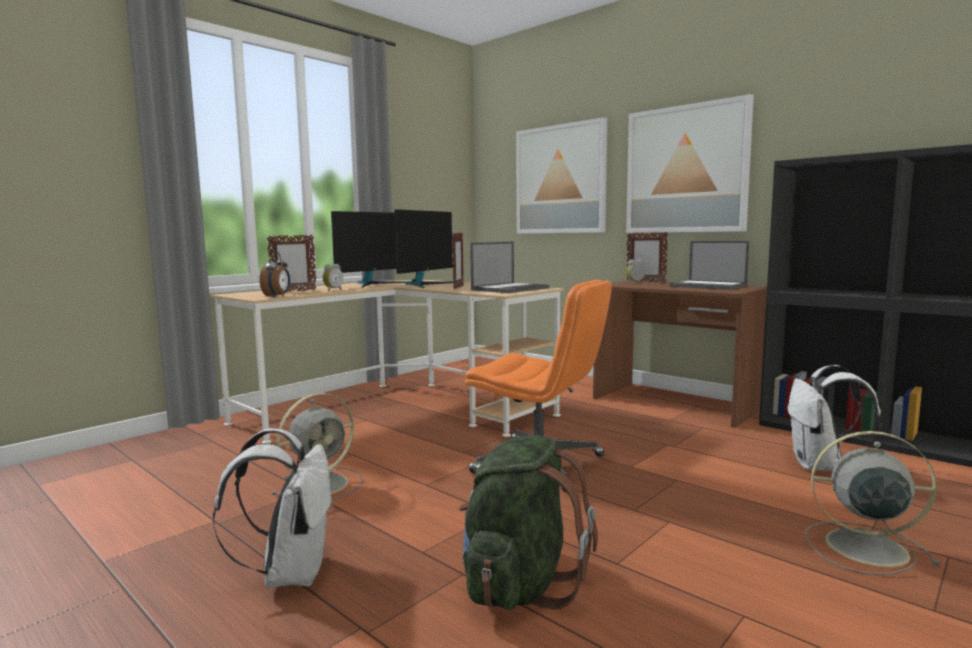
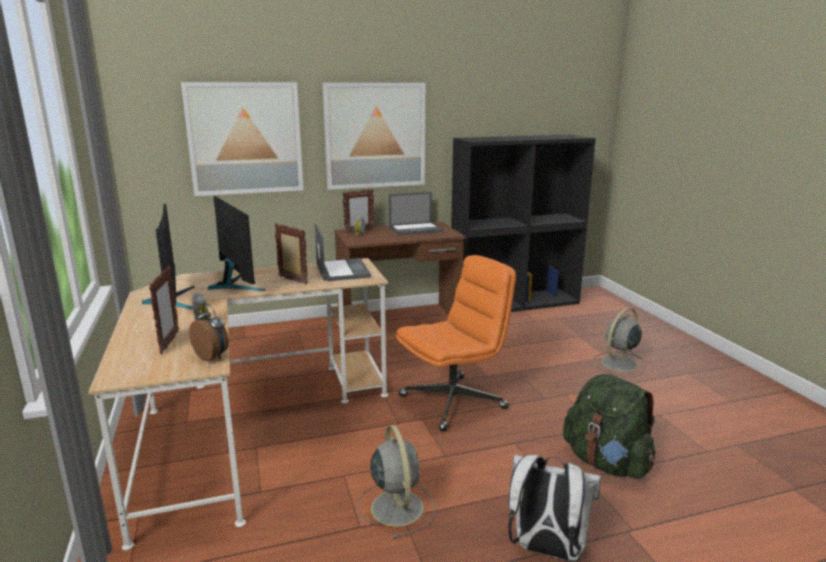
camera: 60 degrees left, 10 degrees up
(820, 466) = (533, 331): white backpack -> none

